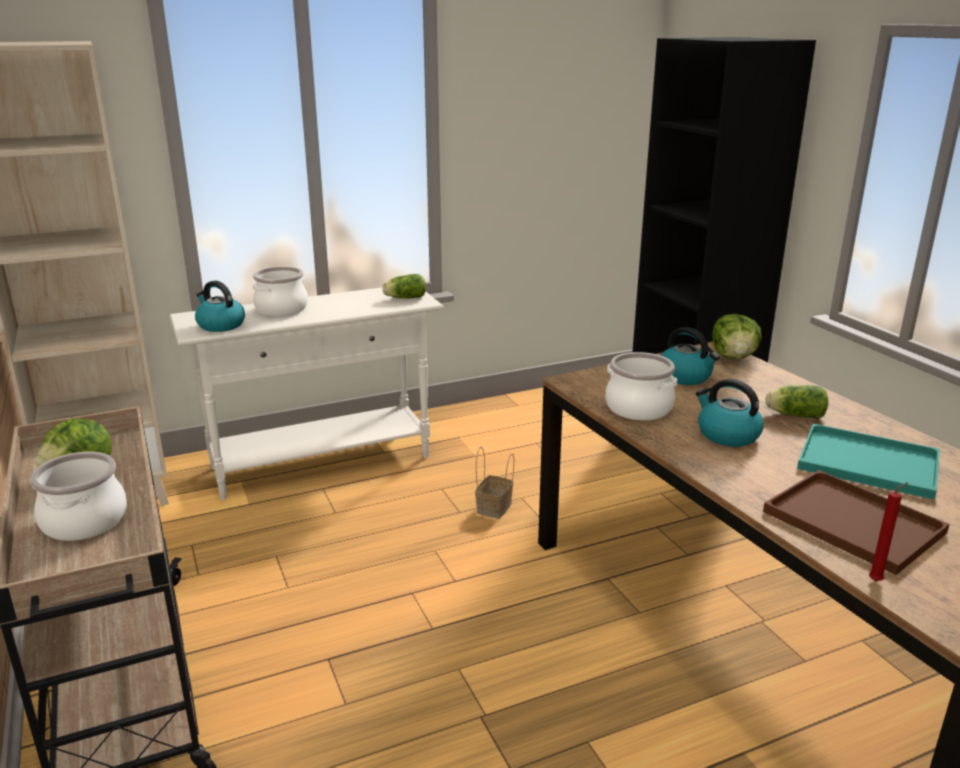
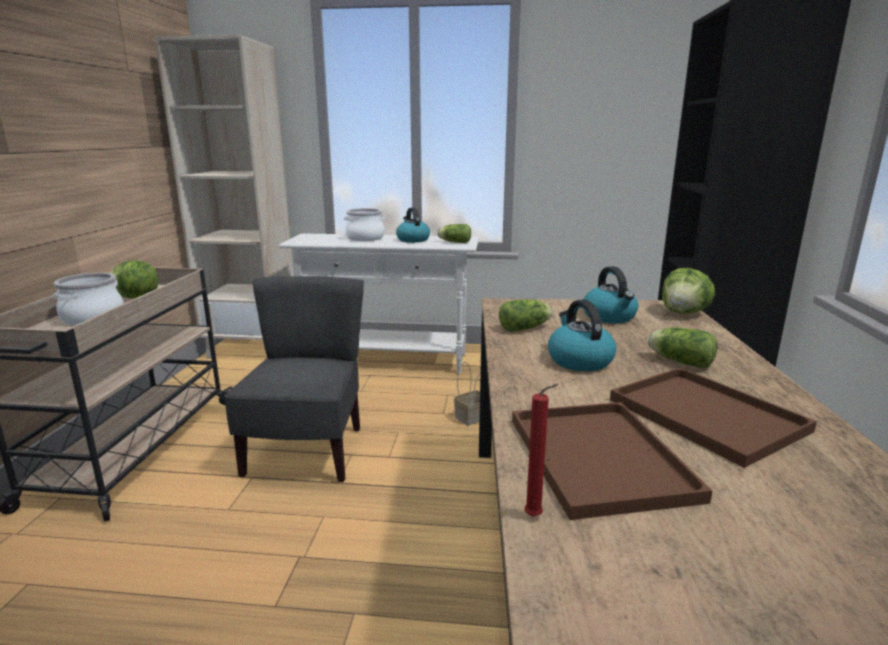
camera: 30 degrees right, 5 degrees down
(220, 325) = (315, 240): kettle -> kettle (412, 240)
(358, 607) = (307, 452): none -> grey chair
(638, 408) = (526, 328): cooking pot -> lettuce
(865, 463) = (702, 414): turquoise tray -> brown tray

